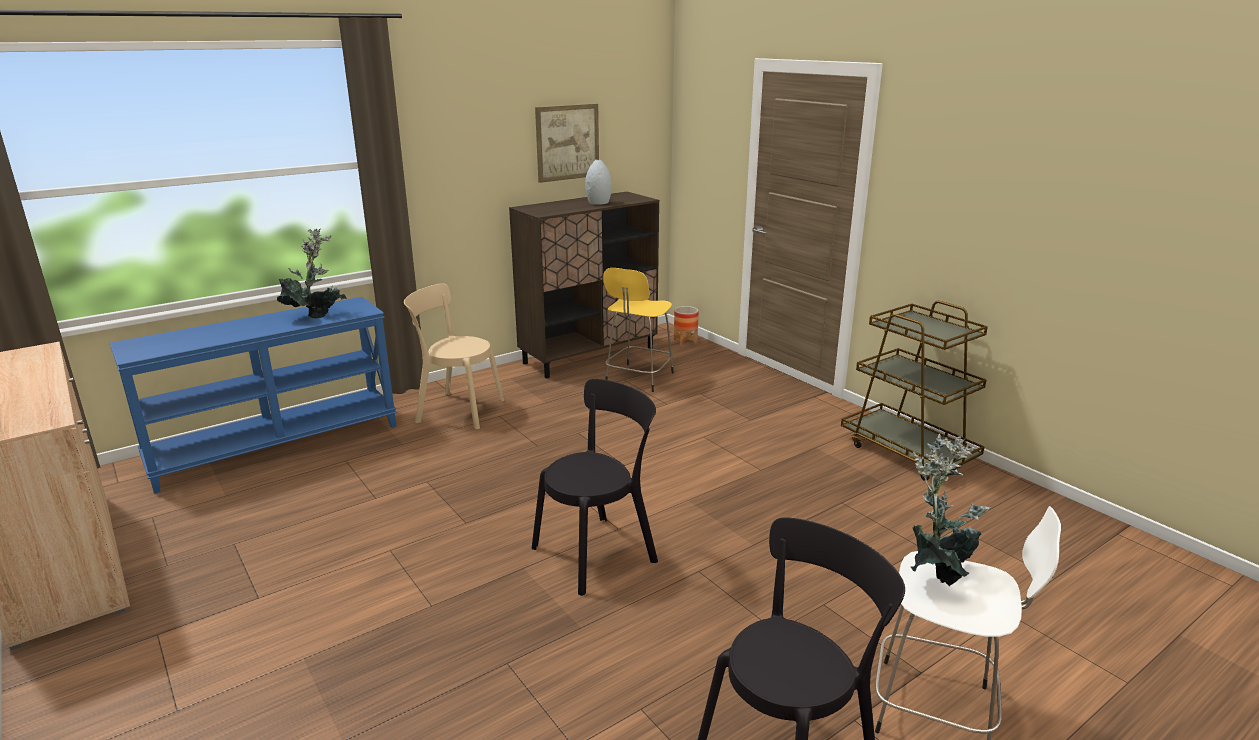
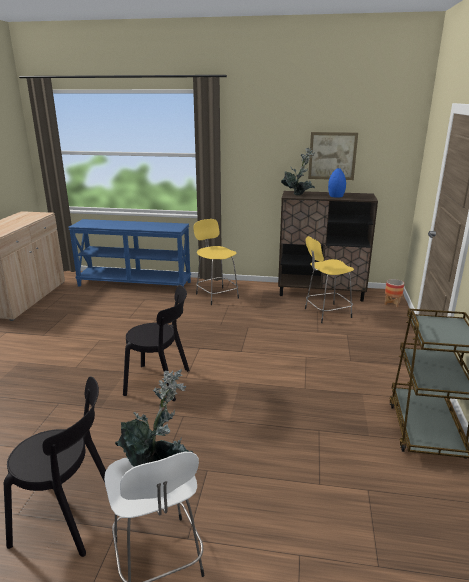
camera: 45 degrees right, 0 degrees up
(316, 315) = (156, 226): potted plant -> potted plant (298, 194)
(456, 410) = (216, 295): beige chair -> yellow stool
(598, 203) = (335, 196): grey vase -> blue vase

